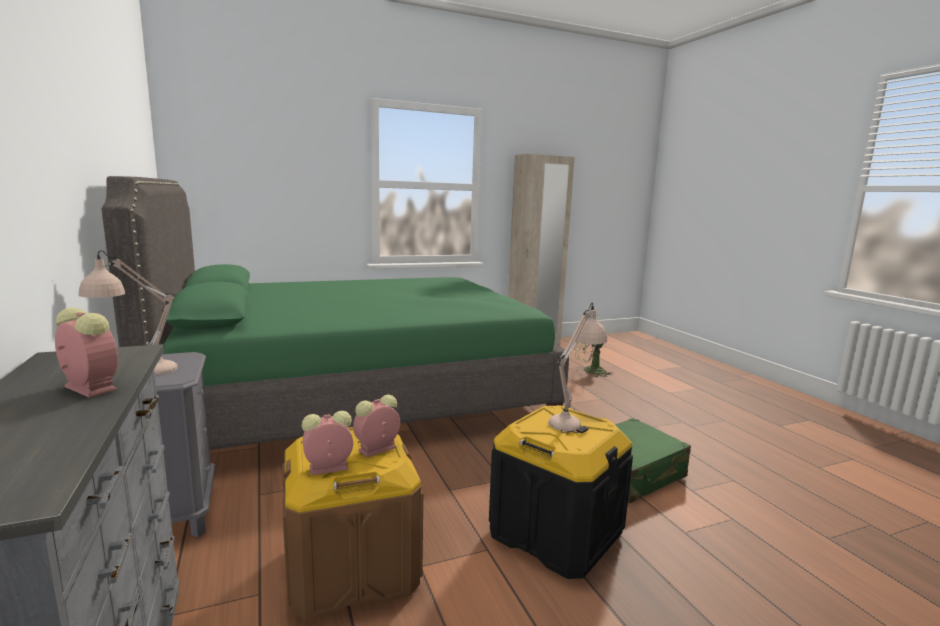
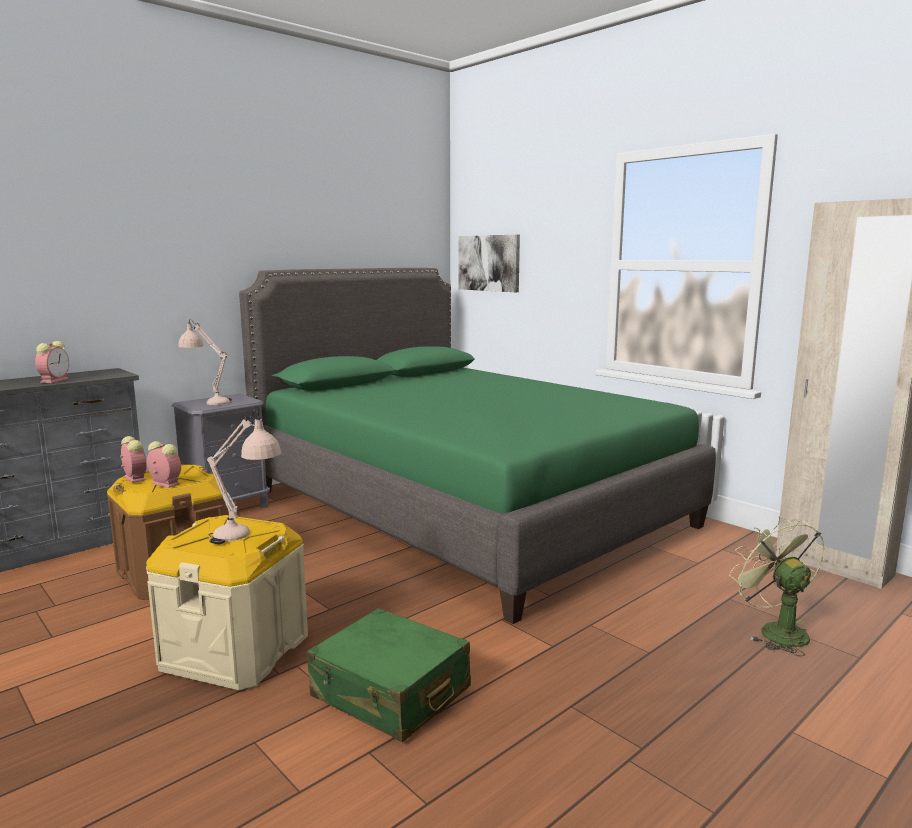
camera: 70 degrees right, 0 degrees up
(226, 178) = (489, 263): none -> picture
(555, 532) = (235, 651): black storage box -> beige storage box

